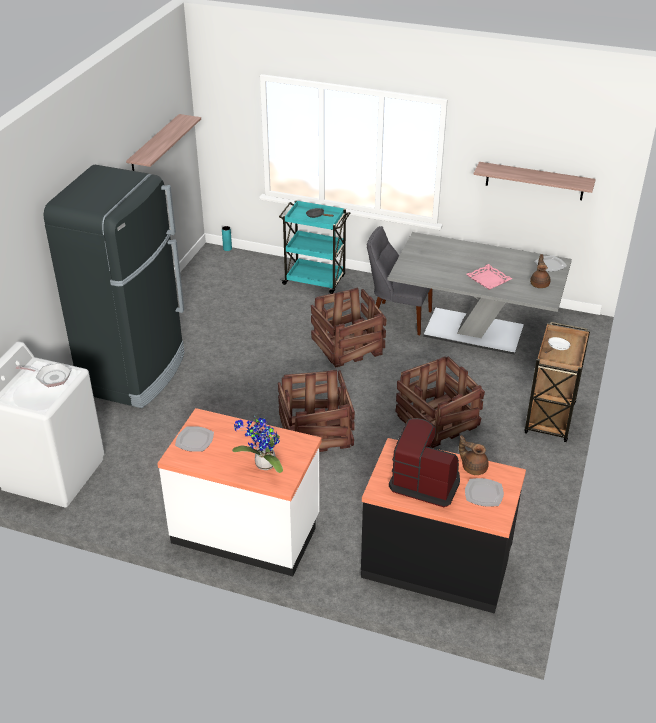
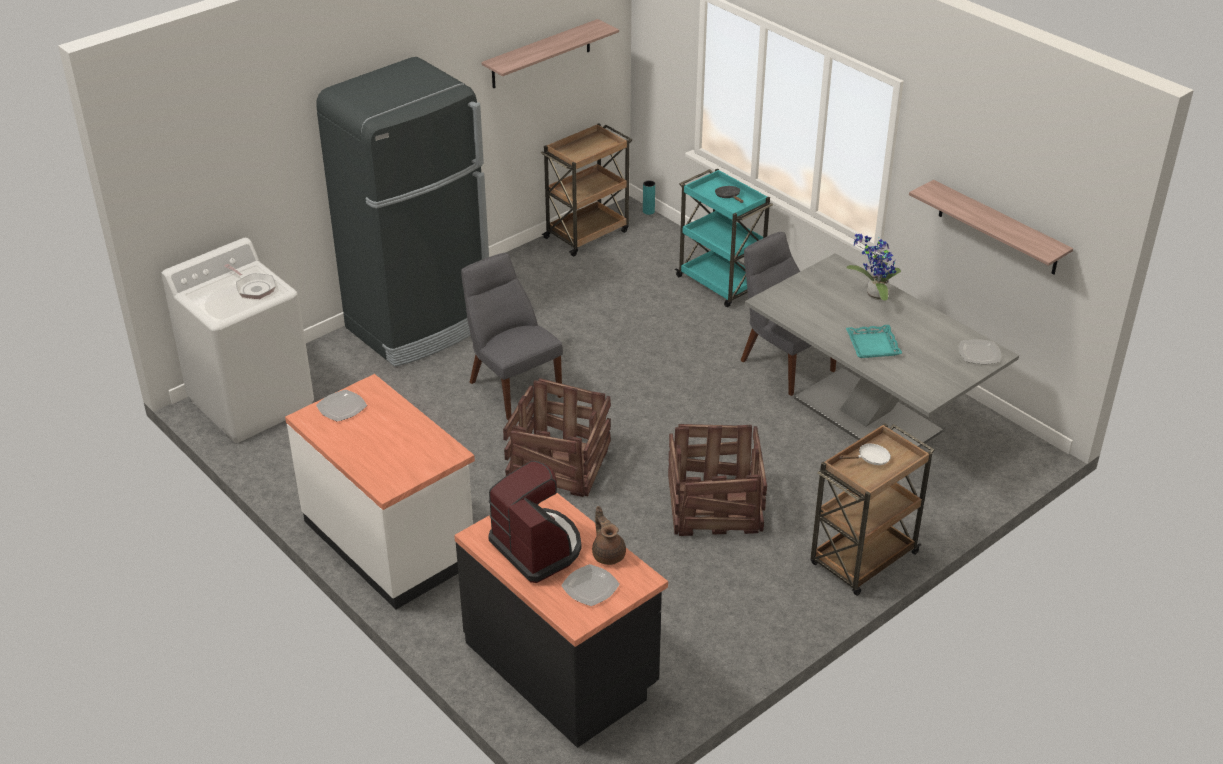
camera: 30 degrees right, 0 degrees up
(199, 275) = (587, 234): none -> brown cart
(238, 392) = (512, 387): none -> grey chair
(263, 465) = (384, 460): potted plant -> potted plant (874, 295)
(348, 346) = (689, 378): crate -> none
(489, 280) = (873, 345): pink tray -> turquoise tray
(539, 284) = (937, 373): brown teapot -> none

